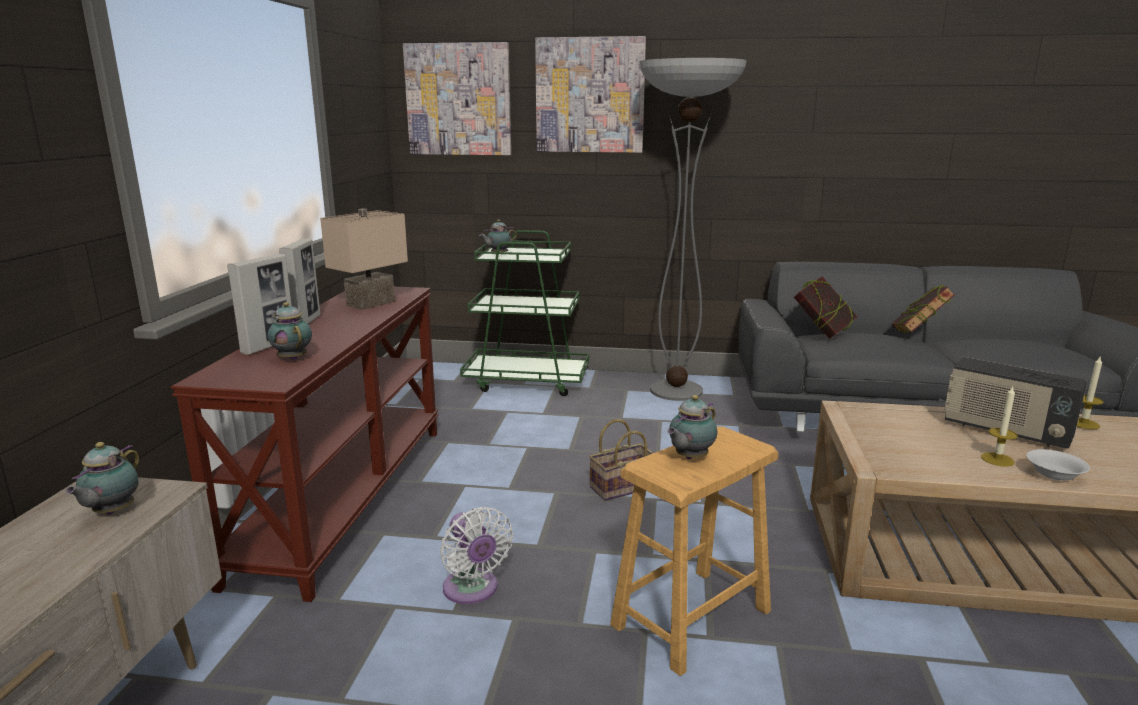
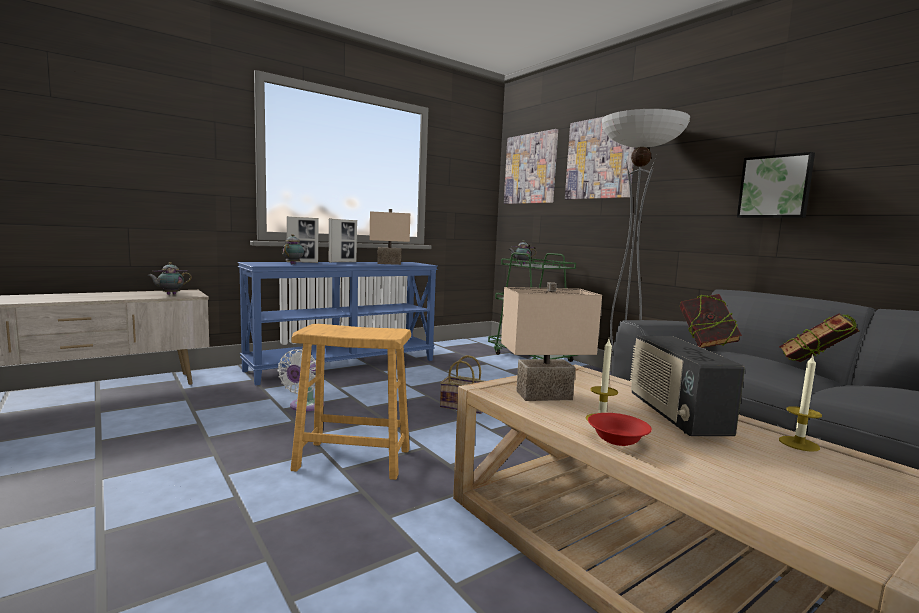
camera: 45 degrees right, 10 degrees down
(344, 497) = (343, 365): brown console table -> blue console table
(689, 457) = (348, 329): teapot -> none
(818, 148) = (775, 187): none -> picture
(917, 454) = (544, 396): none -> beige table lamp
(1054, 474) = (616, 439): white bowl -> red bowl

